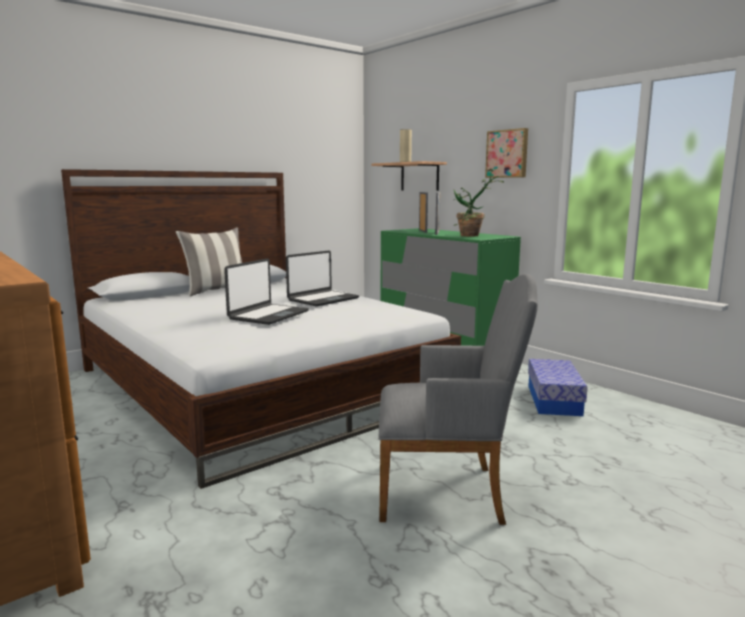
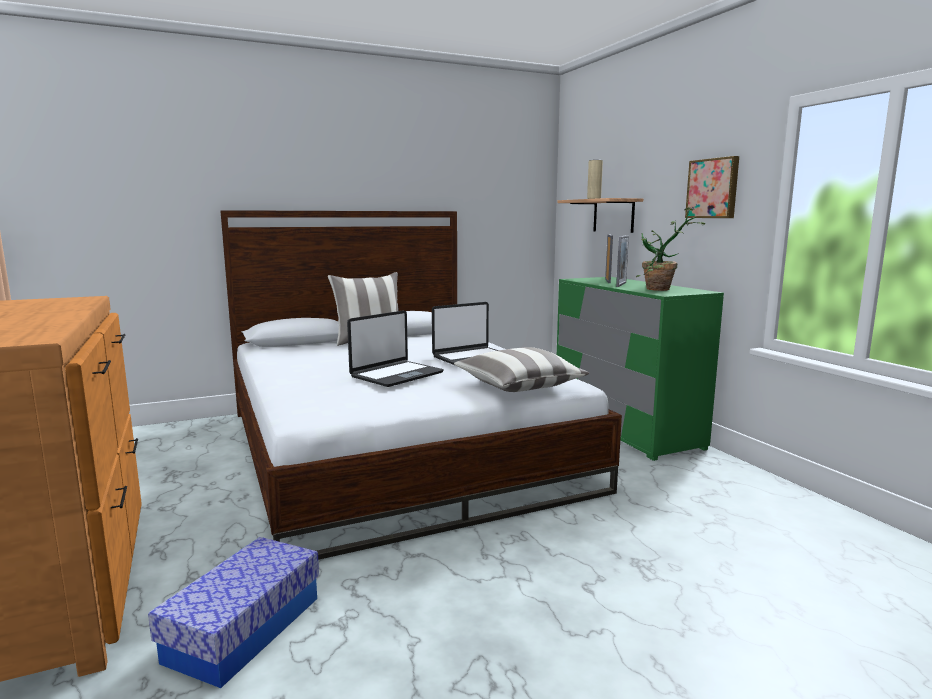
camera: 15 degrees right, 0 degrees up
(378, 317) = (519, 386): none -> pillow
(448, 493) = (548, 620): grey armchair -> none
(554, 400) = (743, 507): storage box -> storage box (244, 629)

